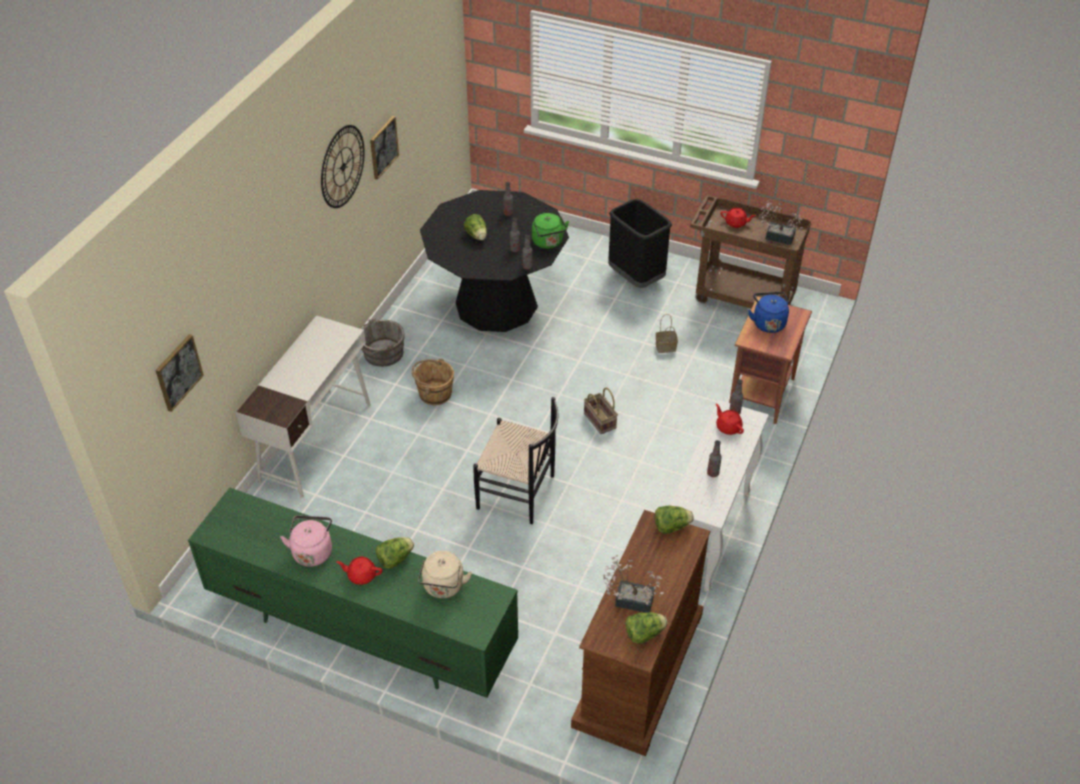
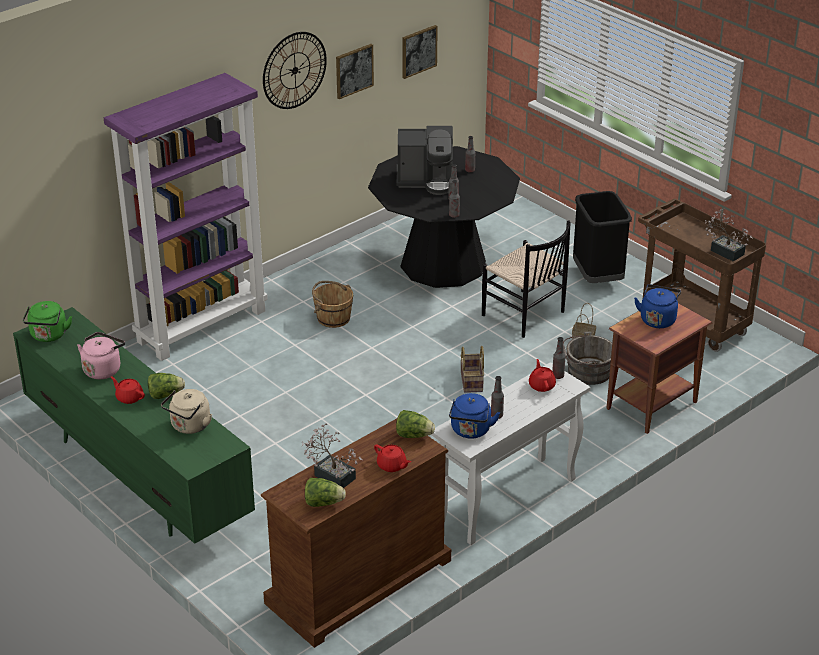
camera: 25 degrees right, 10 degrees down
(178, 372) = (55, 186): picture -> picture (418, 51)
(316, 441) = (202, 325): white desk -> purple bookcase
(381, 354) = (307, 275): grey bucket -> grey bucket (586, 372)
(477, 236) = (426, 181): lettuce -> coffee machine
(519, 493) = (352, 416): black chair -> black chair (525, 315)
(548, 243) = (489, 202): green kettle -> green kettle (48, 336)
(702, 498) = (470, 431): none -> blue kettle
(736, 223) = (691, 230): red teapot -> red teapot (392, 466)

